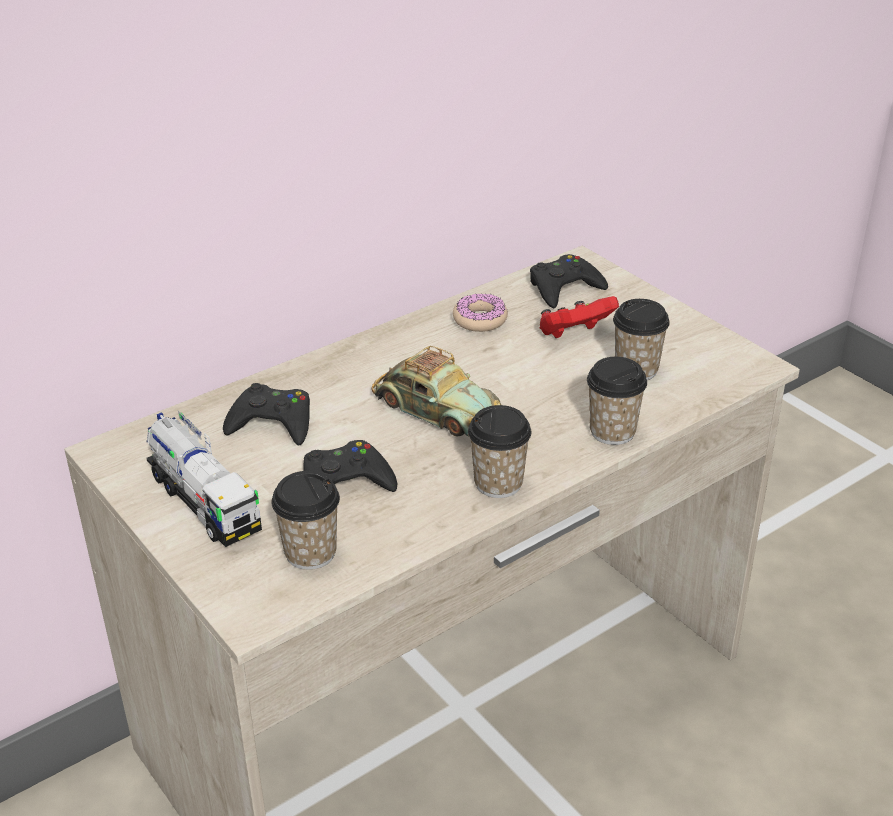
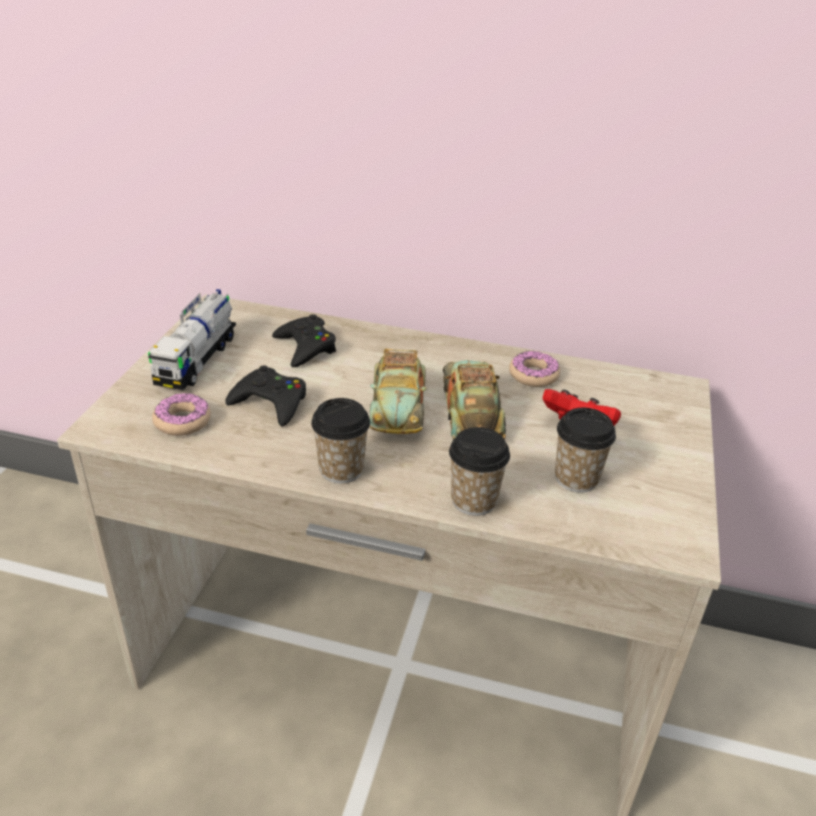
camera: 50 degrees right, 0 degrees up
(310, 553) = (182, 421): cup -> donut
(494, 376) = (472, 411): none -> toy car
(564, 288) = (634, 395): black game controller -> none

